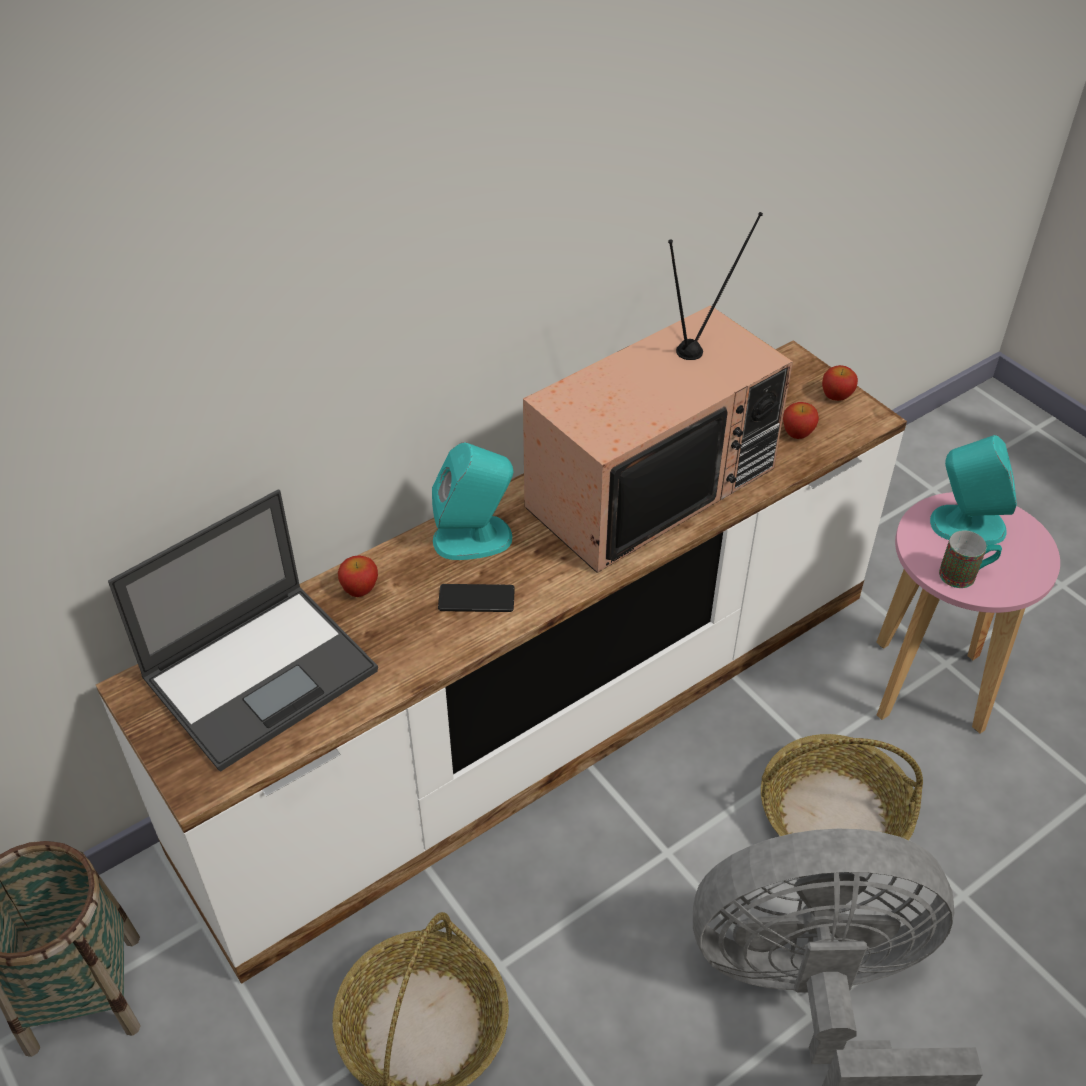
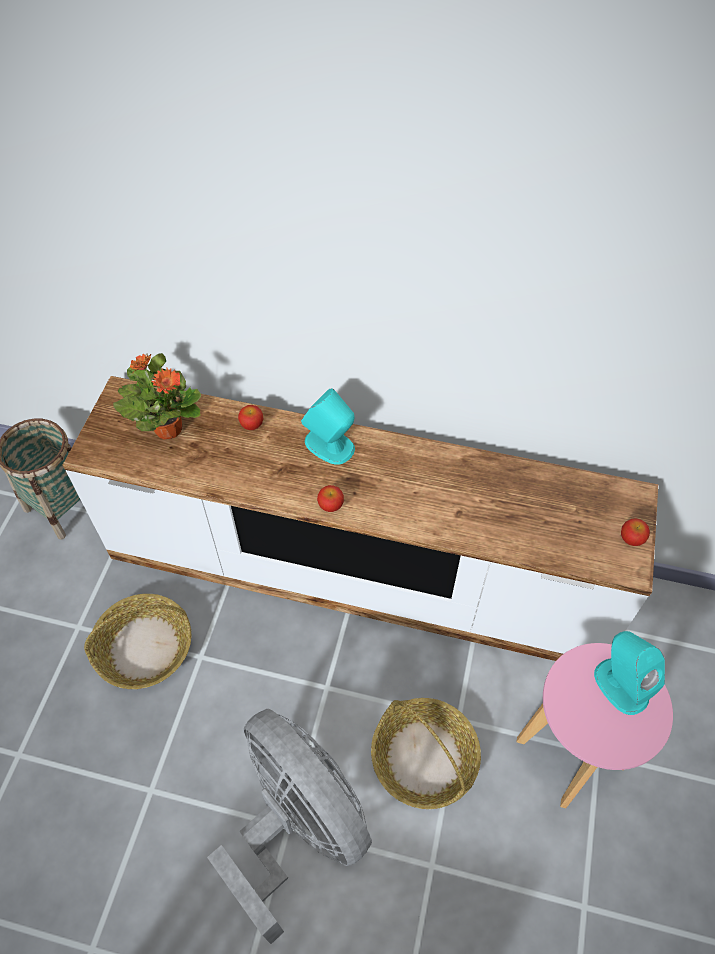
camera: 50 degrees right, 10 degrees up
(262, 672) = (168, 428): laptop -> potted plant
(476, 599) = (290, 476): phone -> none
(650, 484) = (450, 494): television -> none
(797, 433) = (573, 539): apple -> apple (331, 506)
(965, 575) = (574, 709): mug -> none

